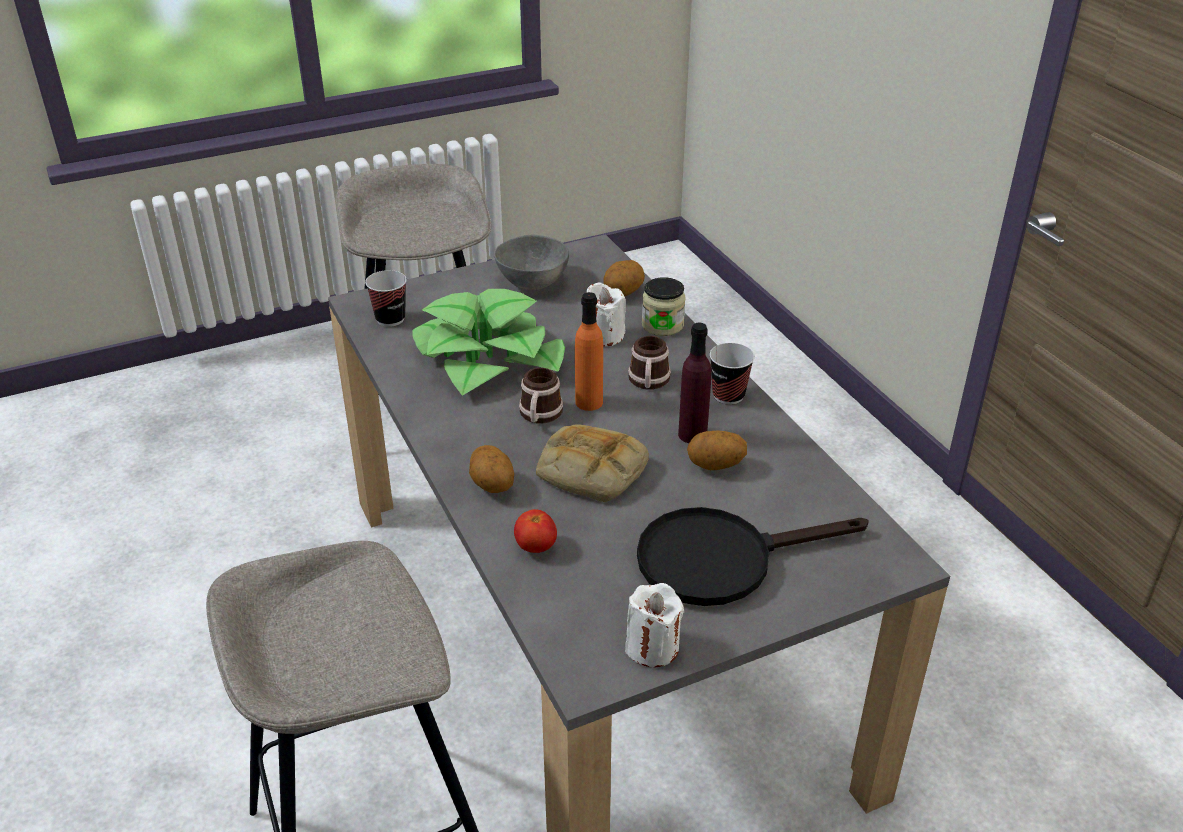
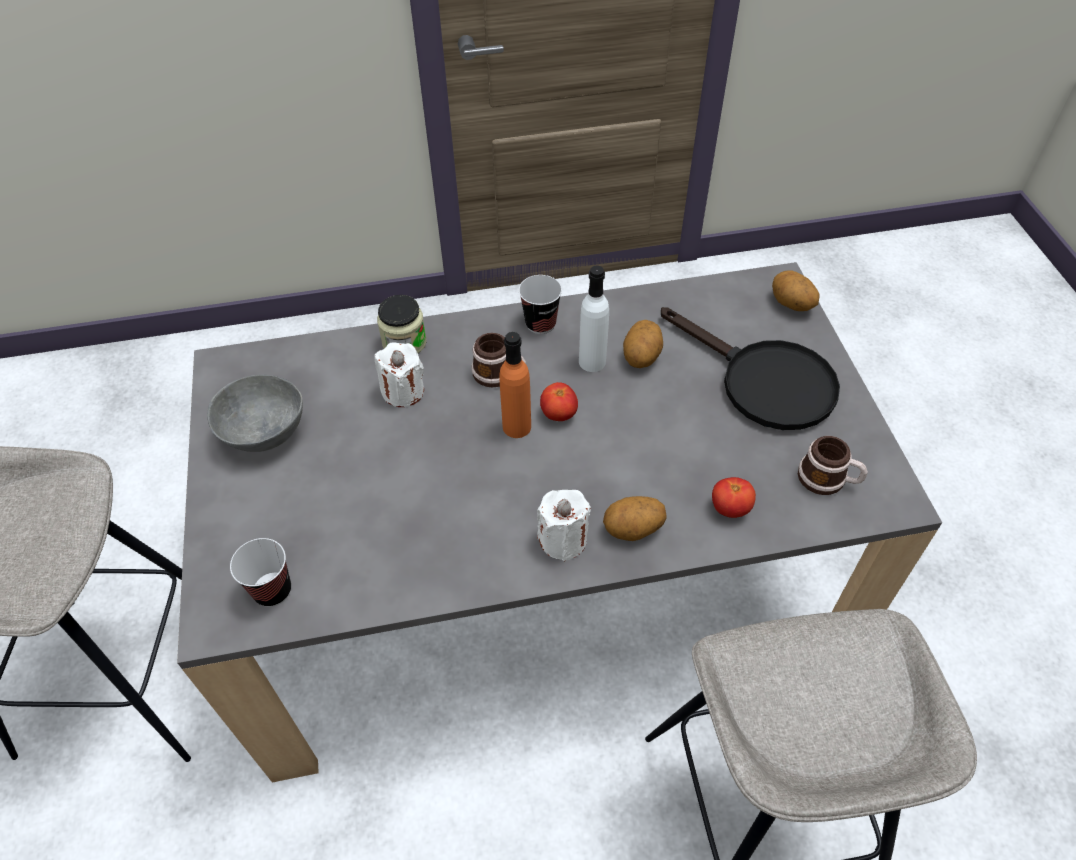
camera: 75 degrees left, 15 degrees up
(488, 359) = (405, 500): potted plant -> none
(539, 416) = (527, 471): mug -> mug (828, 479)
(589, 471) = (627, 447): bread -> none
(614, 424) = (558, 414): none -> tomato
(623, 293) = (328, 360): potato -> potato (790, 305)
(652, 647) = (863, 449): white candle -> white candle (563, 539)
(692, 435) = (592, 361): purple bottle -> white bottle
(721, 559) = (763, 382): black frying pan -> black frying pan turned 45 degrees counterclockwise

